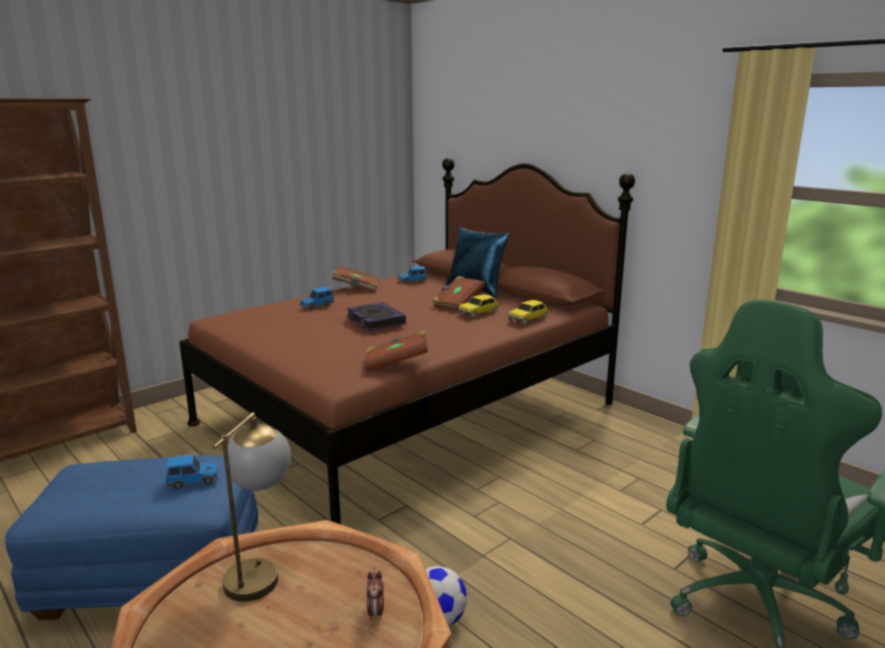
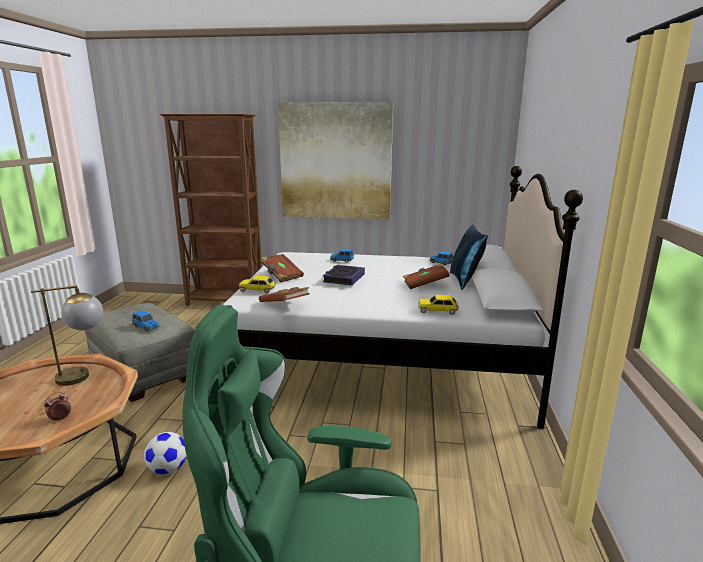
camera: 50 degrees right, 0 degrees up
(153, 575) = (145, 372): blue ottoman -> grey ottoman
(214, 170) = (335, 161): none -> picture
(356, 288) = (395, 258): brown book -> brown book (281, 276)
(408, 413) = (380, 359): brown bed -> white bed
(478, 313) = (418, 295): toy car -> toy car (257, 290)

